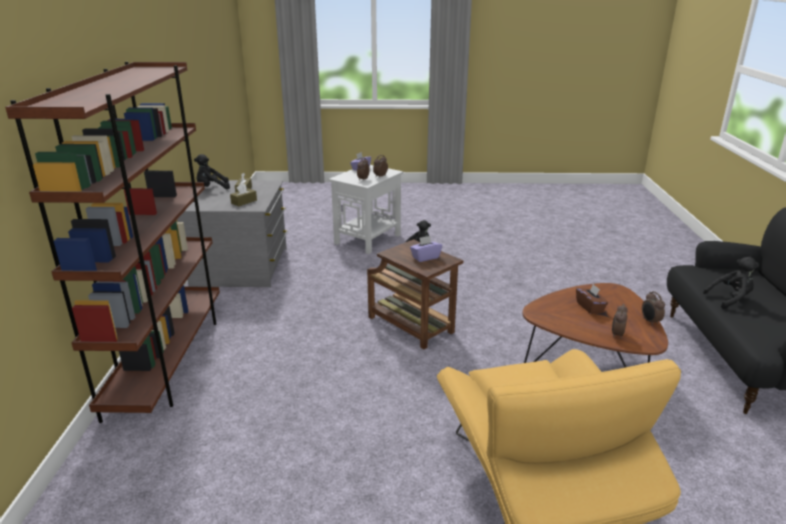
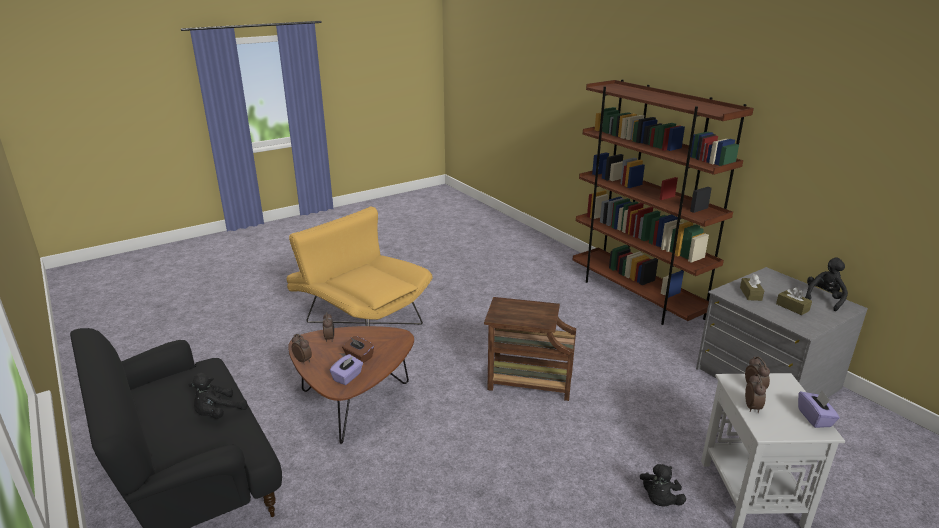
camera: 145 degrees right, 0 degrees up
(425, 257) = (516, 312): purple tissue box -> purple tissue box (347, 377)

